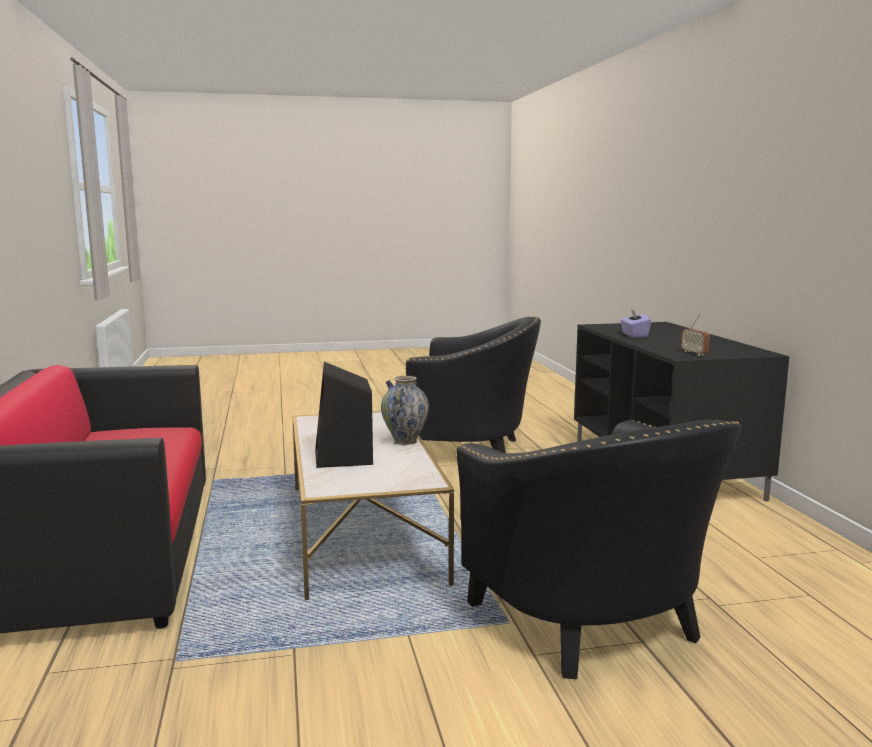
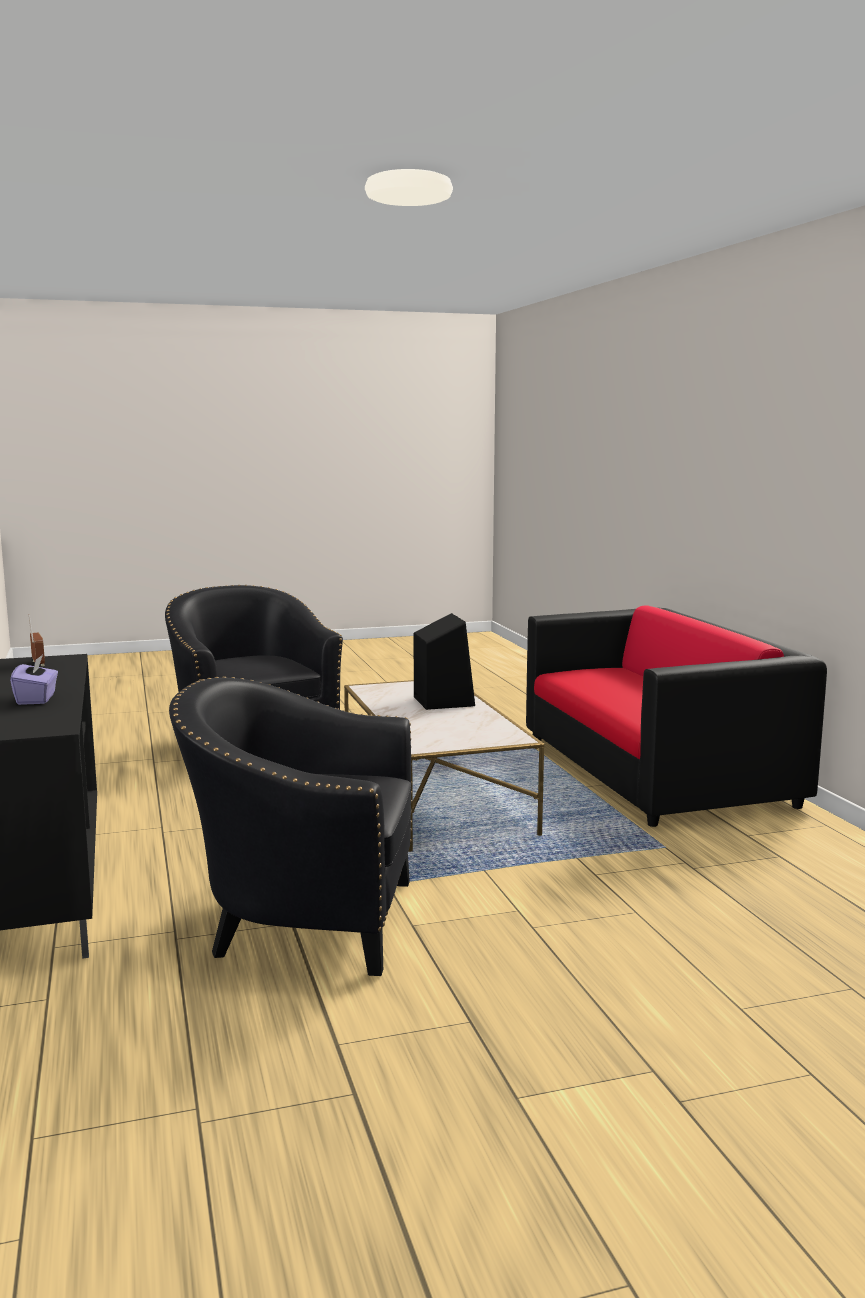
camera: 175 degrees right, 0 degrees up
(405, 441) = (391, 715): vase -> none

